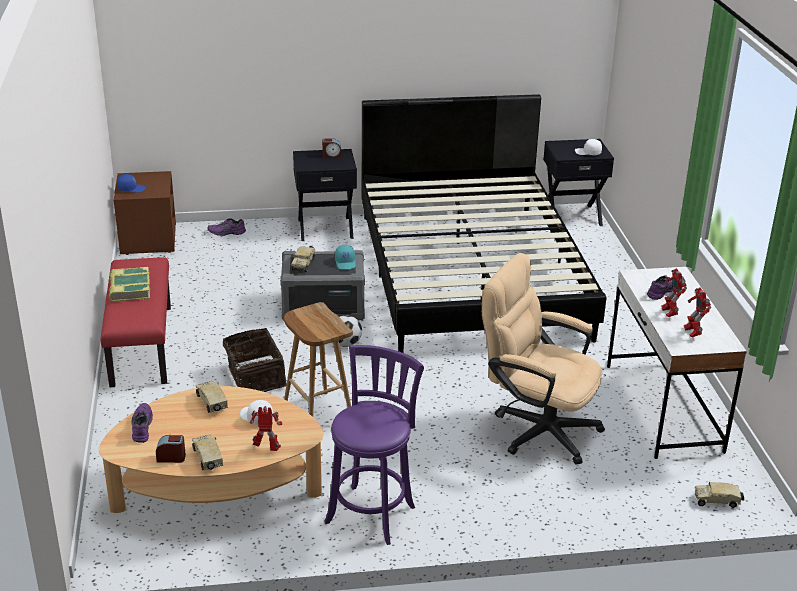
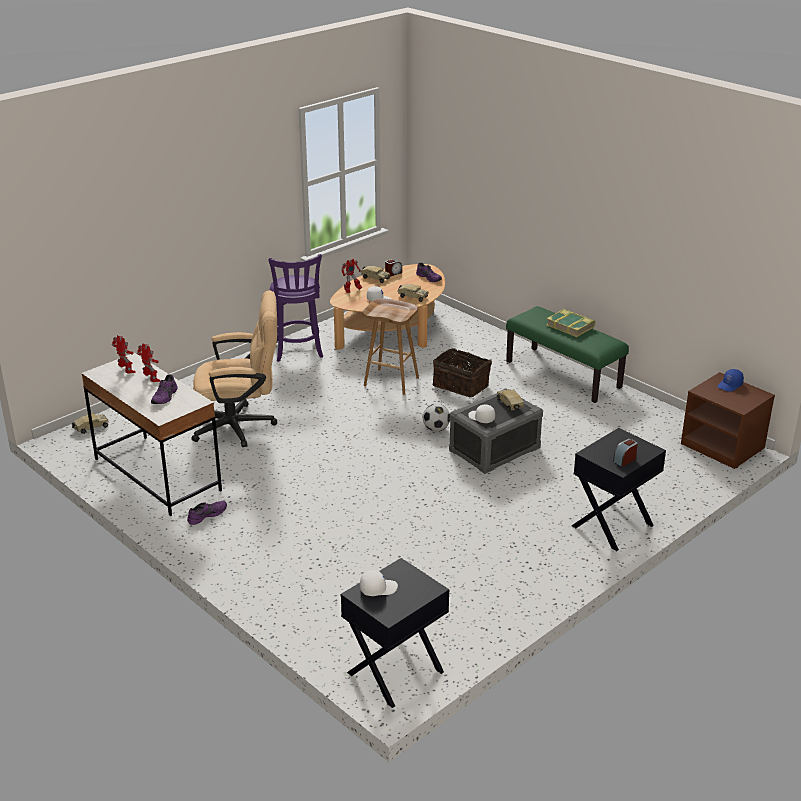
camera: 145 degrees right, 0 degrees up
(140, 345) = (563, 374): red bench -> green bench
(226, 233) = (680, 480): purple shoe -> purple shoe (206, 515)
(346, 263) = (481, 418): turquoise cap -> white cap
(471, 273) = (418, 534): black bed -> none

